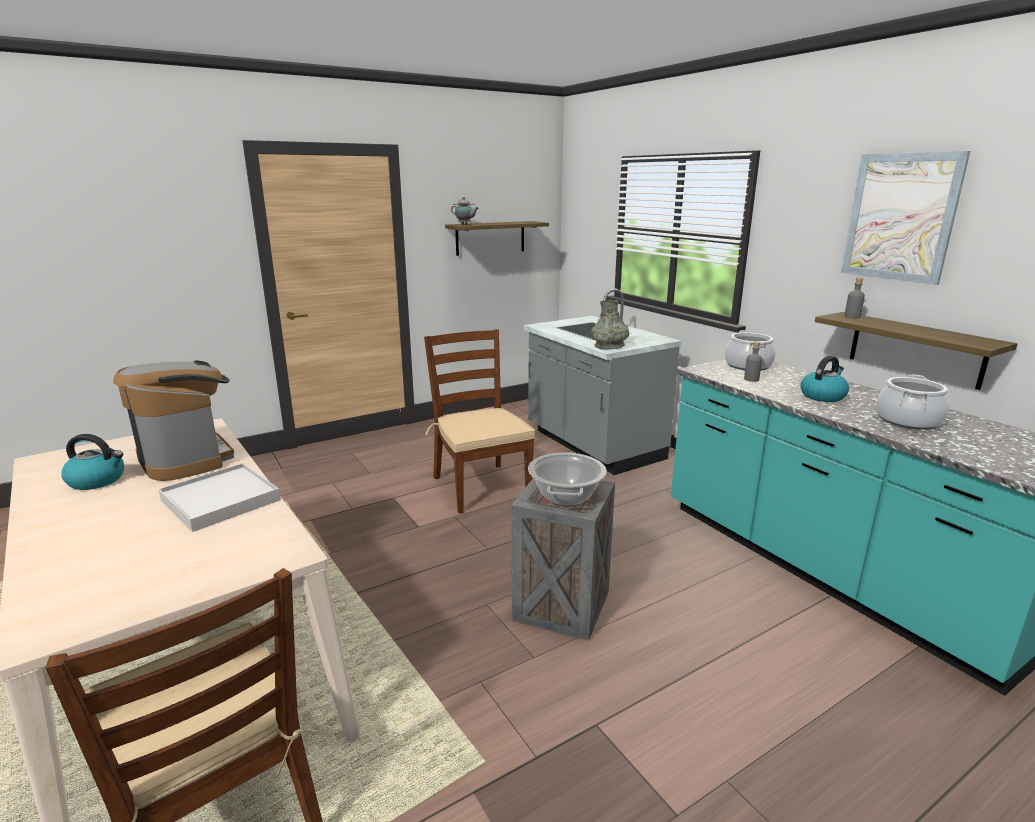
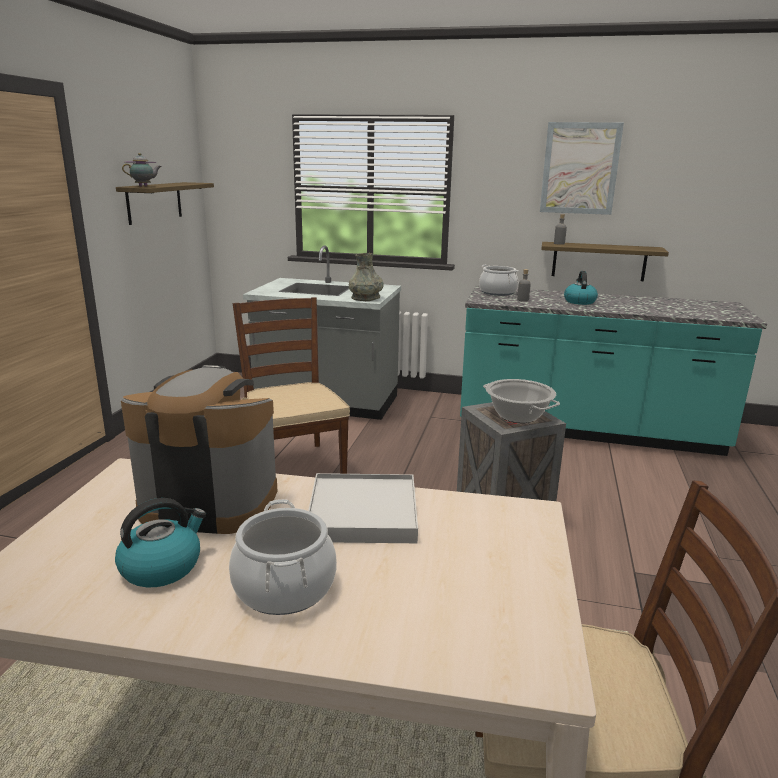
camera: 45 degrees left, 0 degrees up
(480, 487) = (293, 468): brown chair -> brown chair turned 45 degrees clockwise
(907, 421) = (643, 305): cooking pot -> cooking pot (284, 587)

